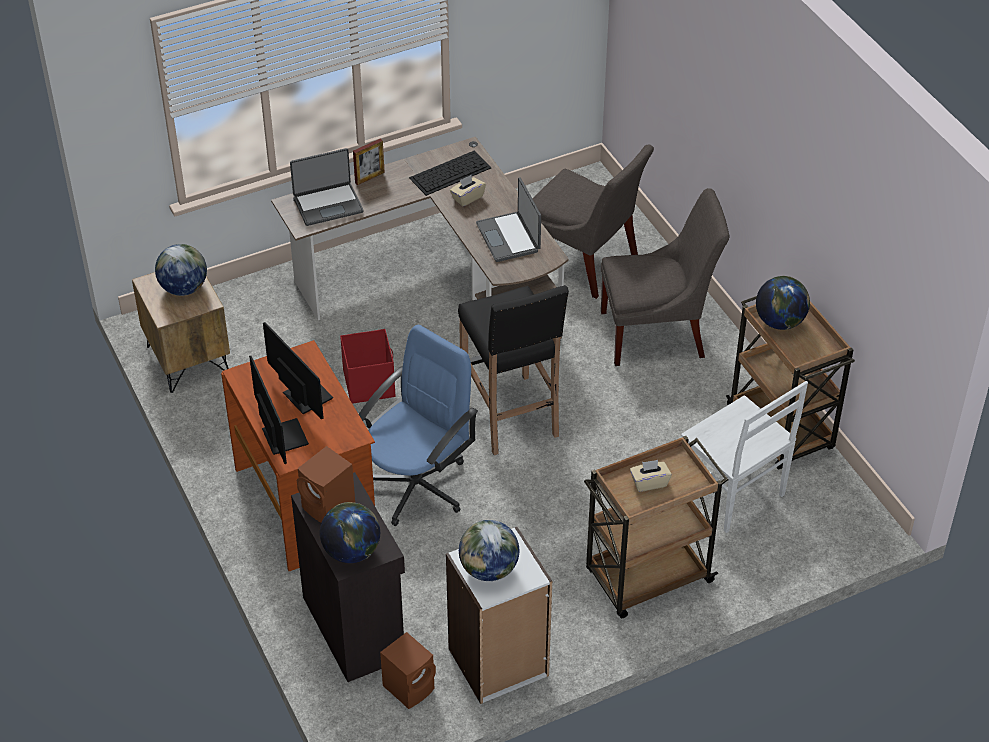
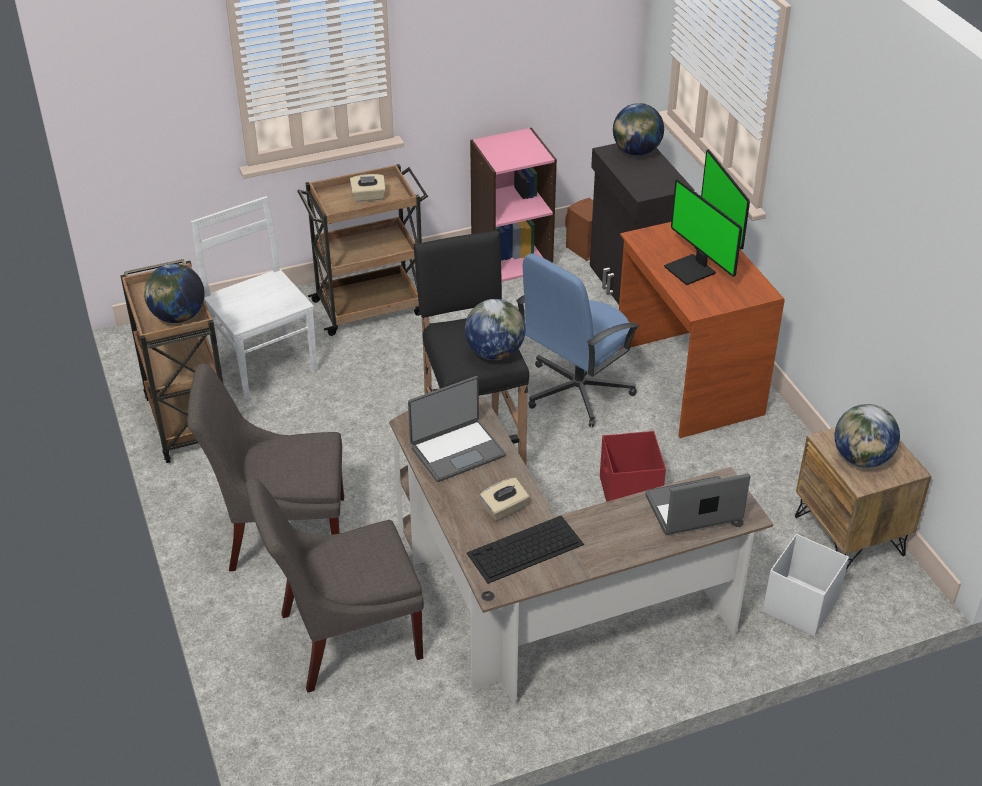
camera: 175 degrees left, 5 degrees down
(242, 303) = (799, 606): none -> white storage box
(329, 506) = (658, 180): brown speaker -> none
(369, 177) = (639, 549): picture frame -> none
(489, 569) = (521, 148): globe -> globe (494, 353)
(498, 663) = (511, 259): white bookcase -> pink bookcase
(509, 237) = (457, 450): laptop -> laptop turned 75 degrees clockwise
(584, 262) = (343, 637): grey chair -> grey chair turned 60 degrees counterclockwise

